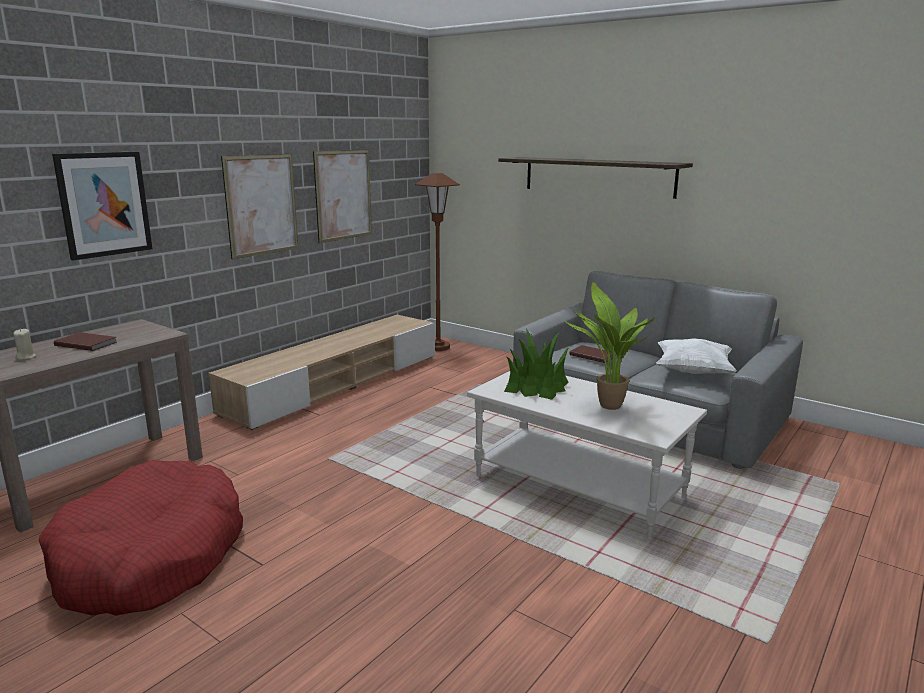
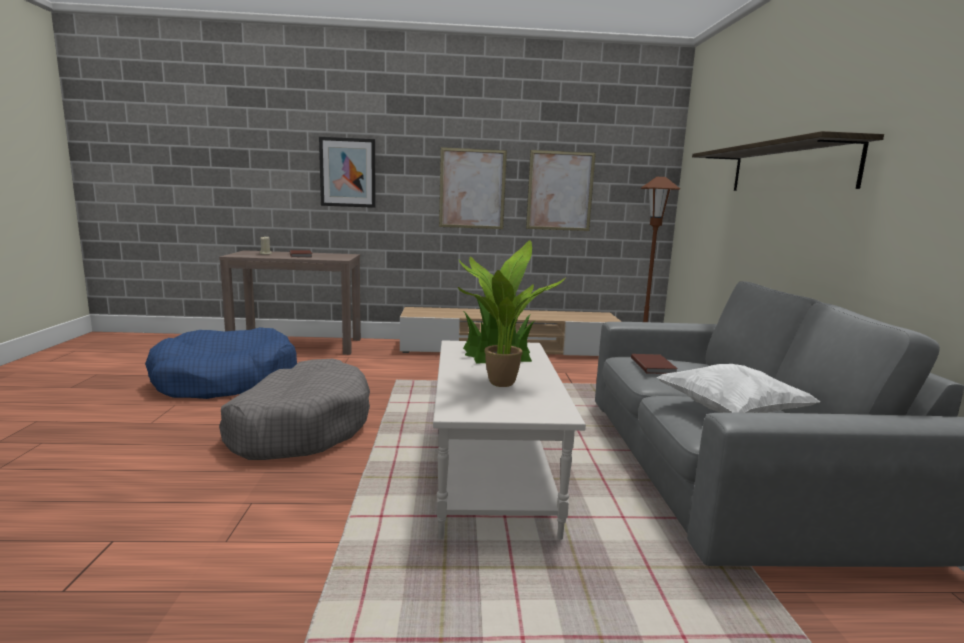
camera: 50 degrees right, 5 degrees down
(150, 557) = (226, 380): red dog bed -> blue dog bed
(376, 543) = (300, 427): none -> grey dog bed

